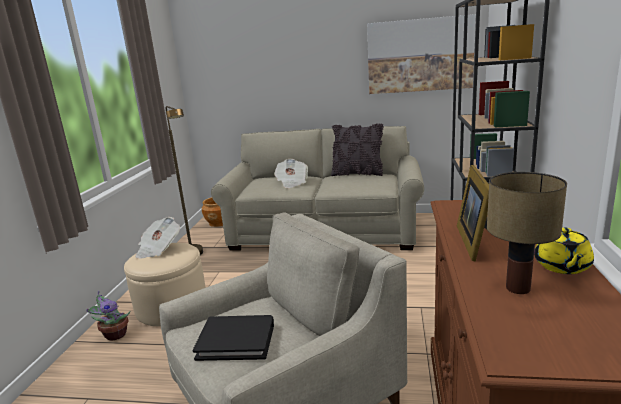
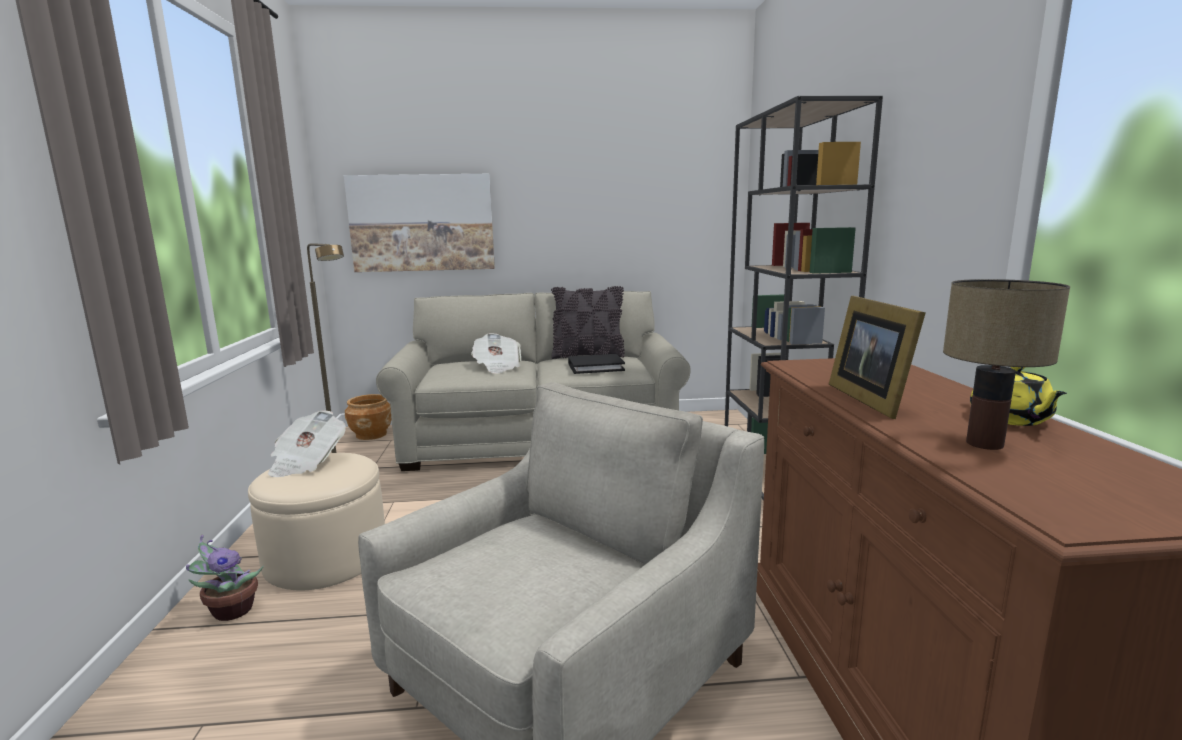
camera: 15 degrees left, 5 degrees down
(236, 340) = (513, 579): black book -> black book (595, 367)
(419, 55) = (665, 200): picture -> picture (422, 223)

